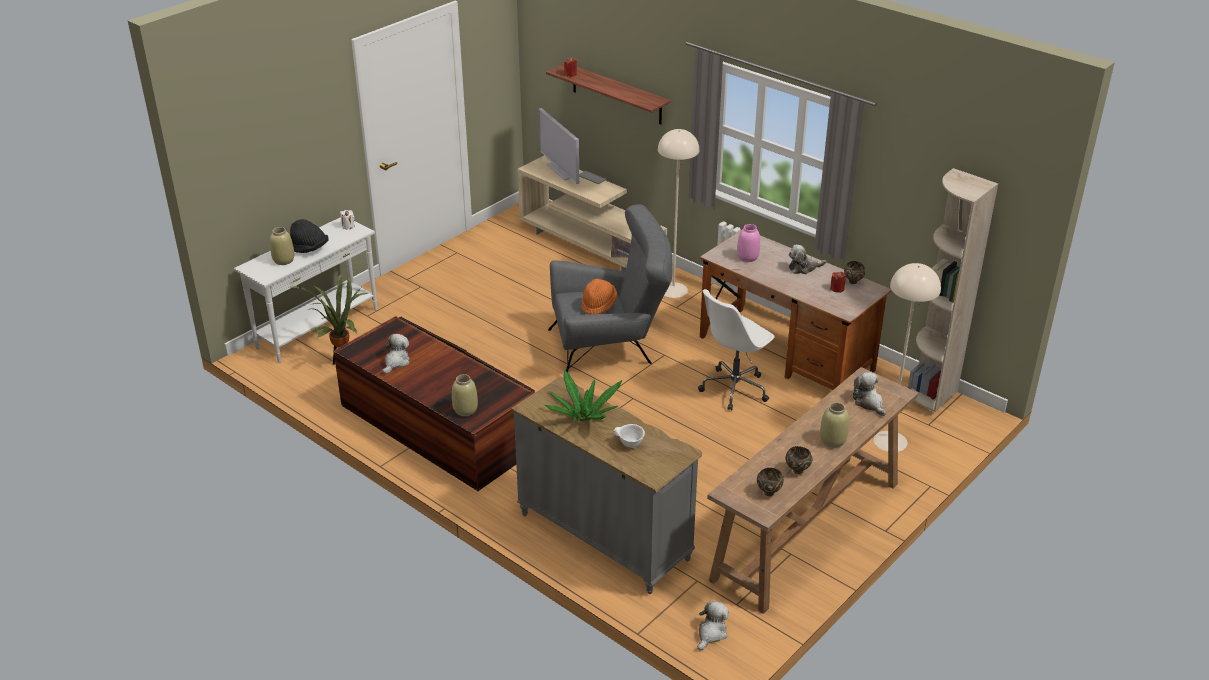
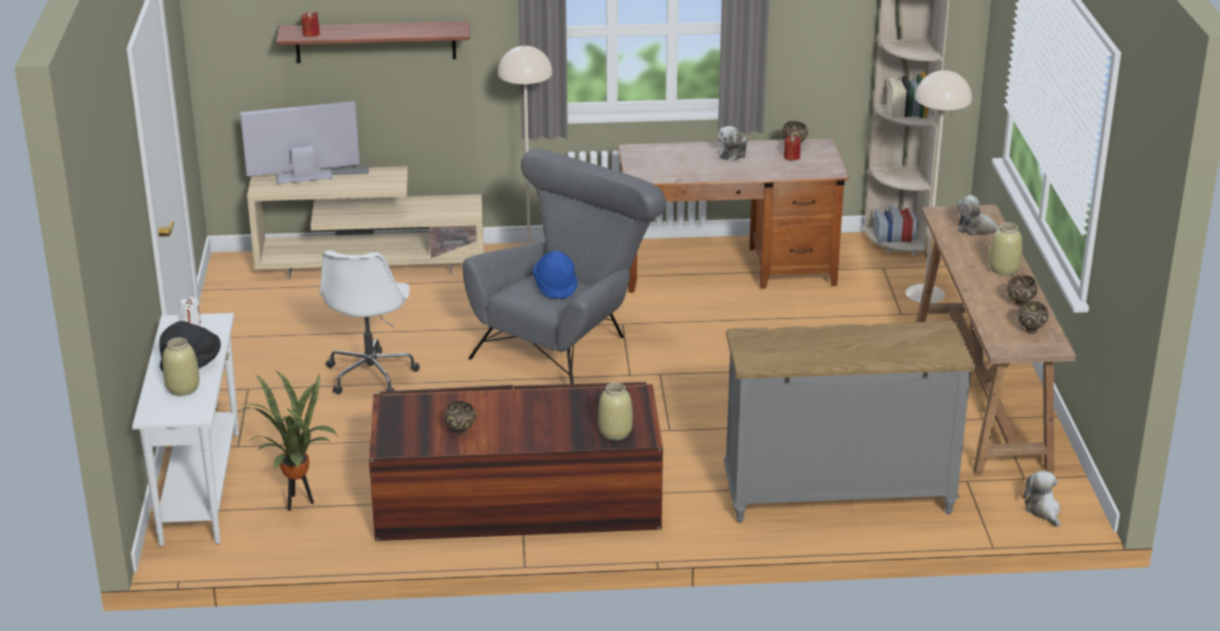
camera: 45 degrees left, 5 degrees down
(396, 362) = (461, 432): plush toy -> brown bowl
(561, 170) = (304, 176): television -> television turned 150 degrees clockwise
(584, 417) = (813, 347): potted plant -> none
(598, 305) = (555, 286): orange hat -> blue hat
(630, 444) = (890, 346): white bowl -> none
(733, 390) = (735, 321): white office chair -> white office chair (370, 376)
(748, 257) = (670, 166): pink vase -> none

